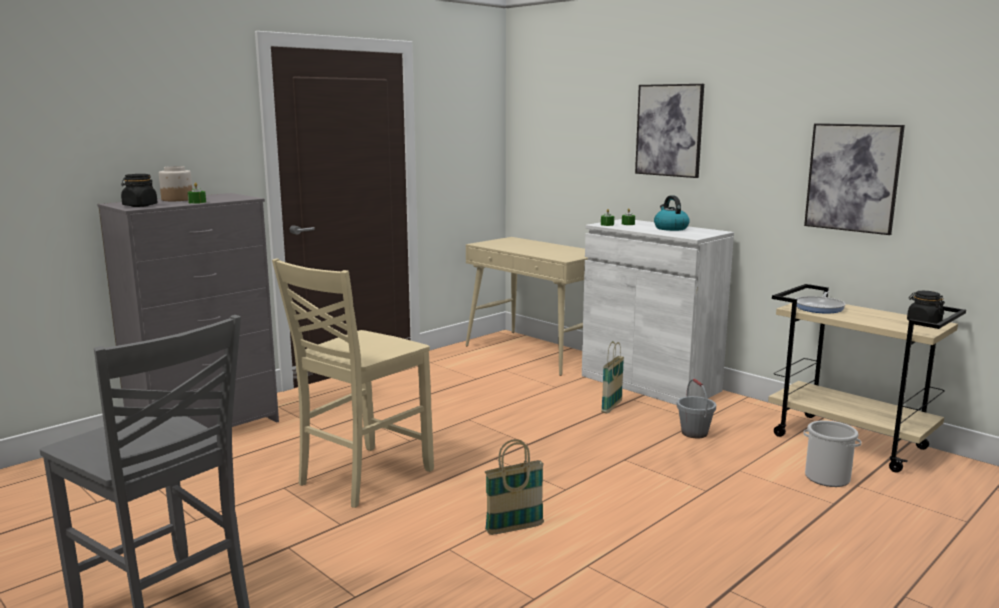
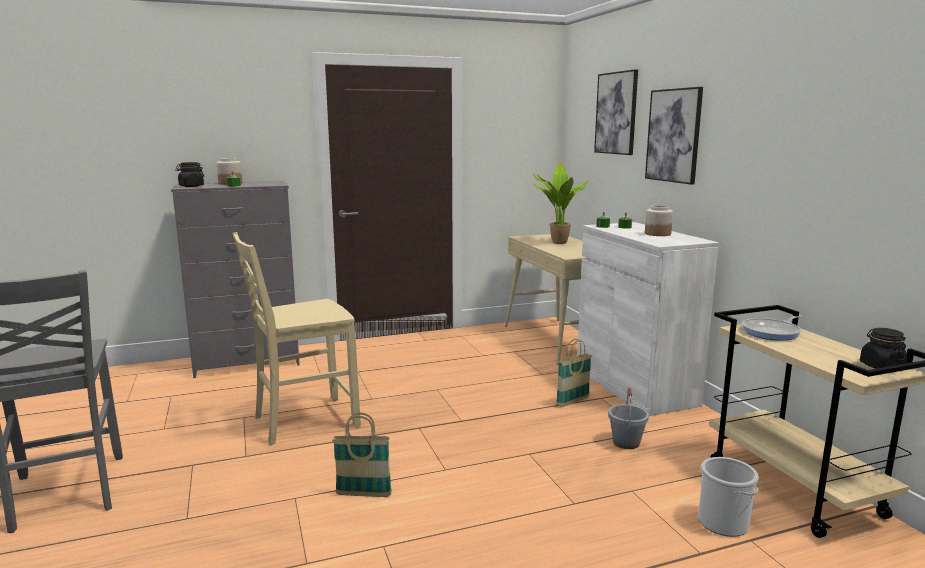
camera: 25 degrees right, 0 degrees up
(527, 246) = (556, 243): none -> potted plant
(670, 228) = (657, 234): kettle -> jar
(852, 177) = (831, 188): picture -> picture (616, 113)

